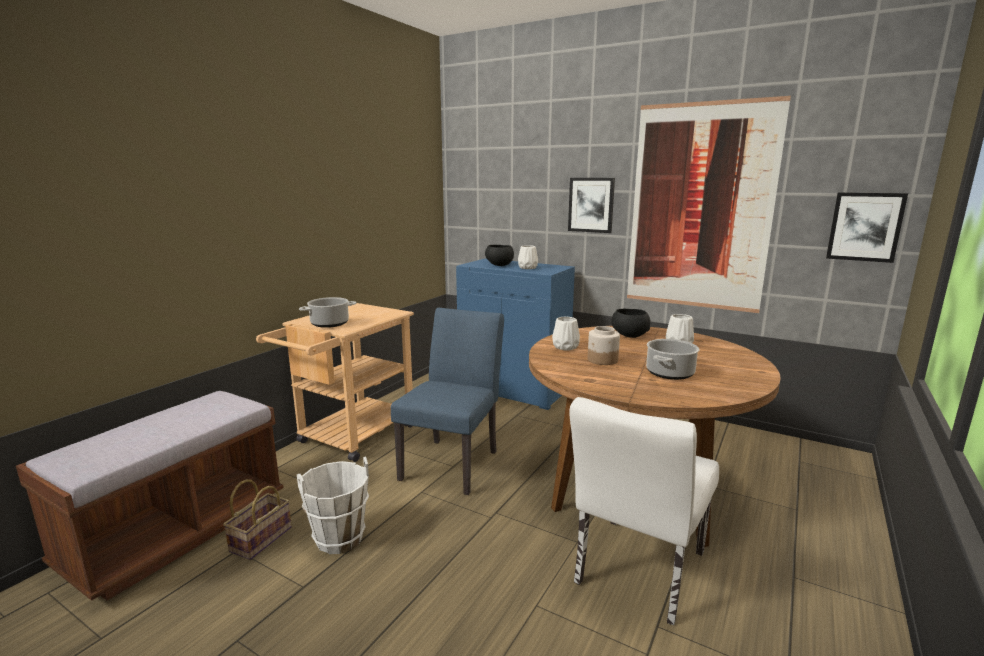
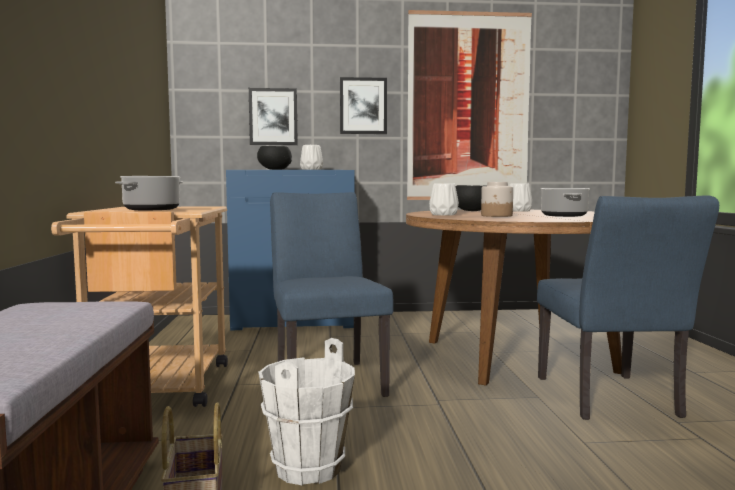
camera: 35 degrees left, 10 degrees down
(635, 574) = (611, 400): white chair -> blue chair
(865, 227) = (592, 119): picture -> picture (273, 117)

